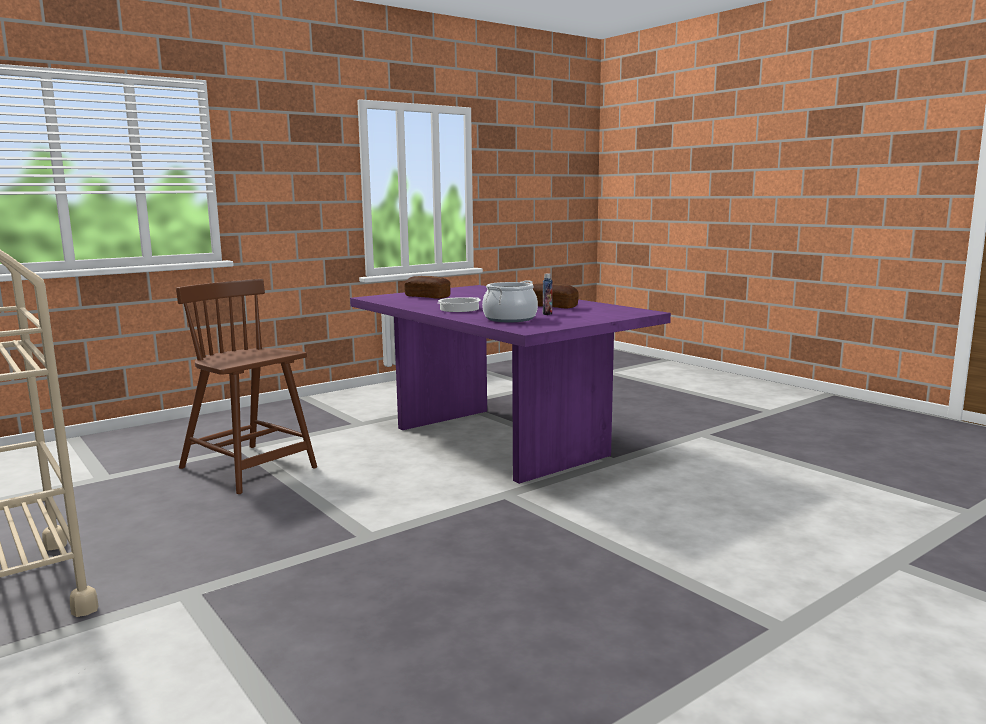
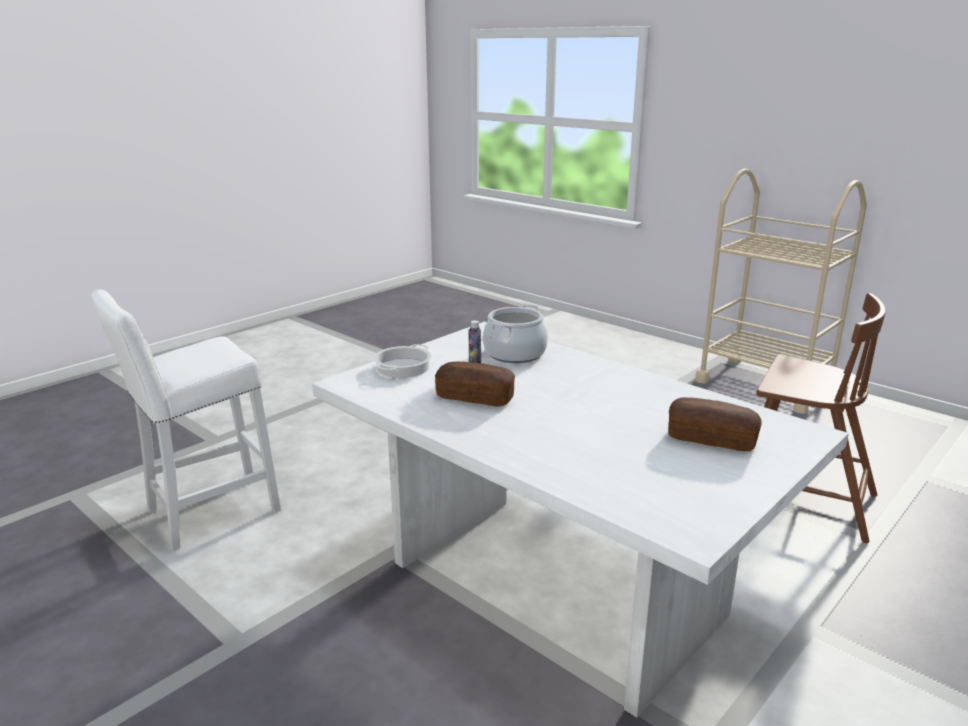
camera: 170 degrees right, 10 degrees up
(459, 309) = (601, 382): cooking pot -> cooking pot (403, 368)
(496, 441) = (556, 588): purple dining table -> white dining table
(799, 489) = (206, 514): none -> white stool

